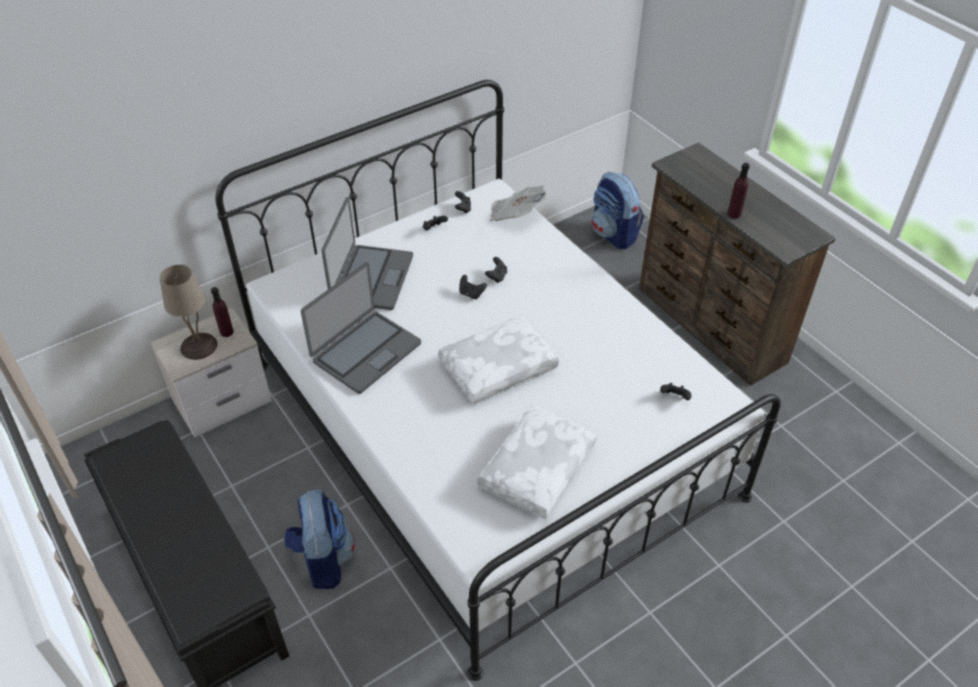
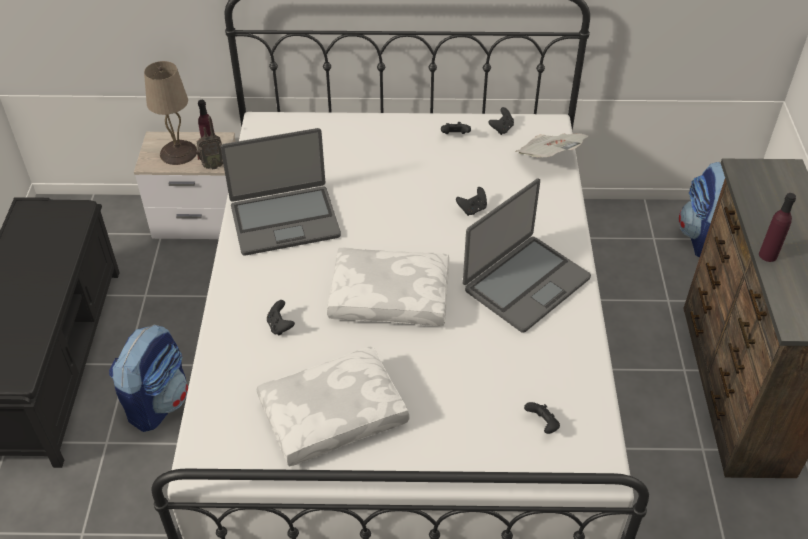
camera: 35 degrees right, 0 degrees up
(240, 343) = (212, 166): none -> radio
(371, 278) = (353, 156): laptop -> laptop (525, 283)
(471, 294) = (431, 214): black game controller -> black game controller (280, 326)

